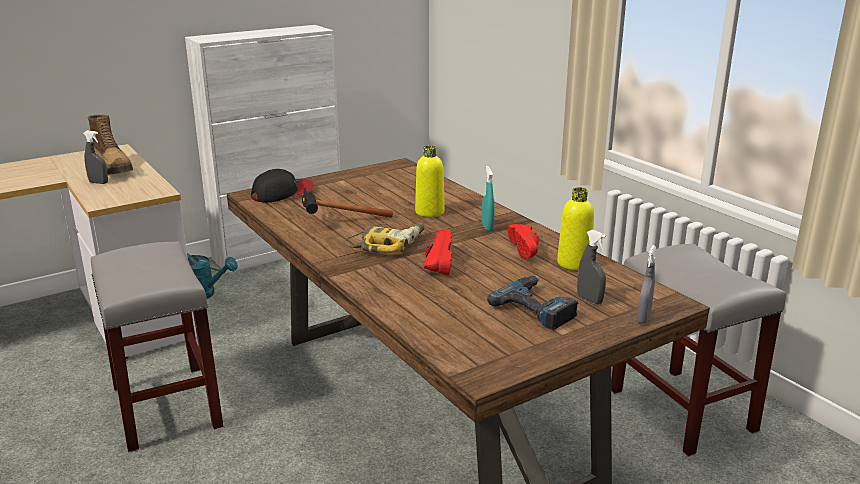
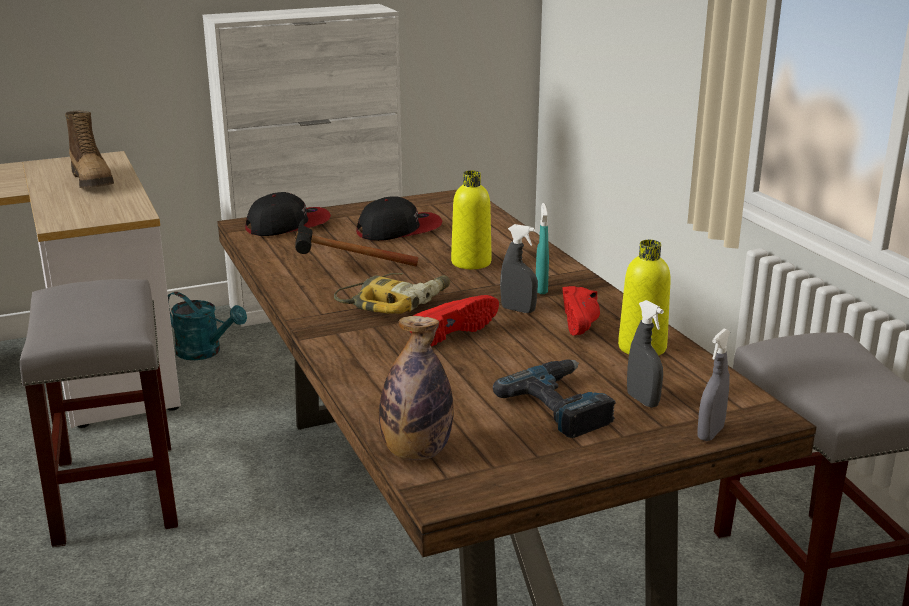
camera: 10 degrees right, 0 degrees up
(98, 183) = (66, 198): grey spray bottle -> grey spray bottle (518, 310)
(367, 191) = (399, 230): none -> cap
(436, 263) = (449, 332): red shoe -> red shoe turned 45 degrees clockwise
(449, 350) = (416, 453): none -> bottle

